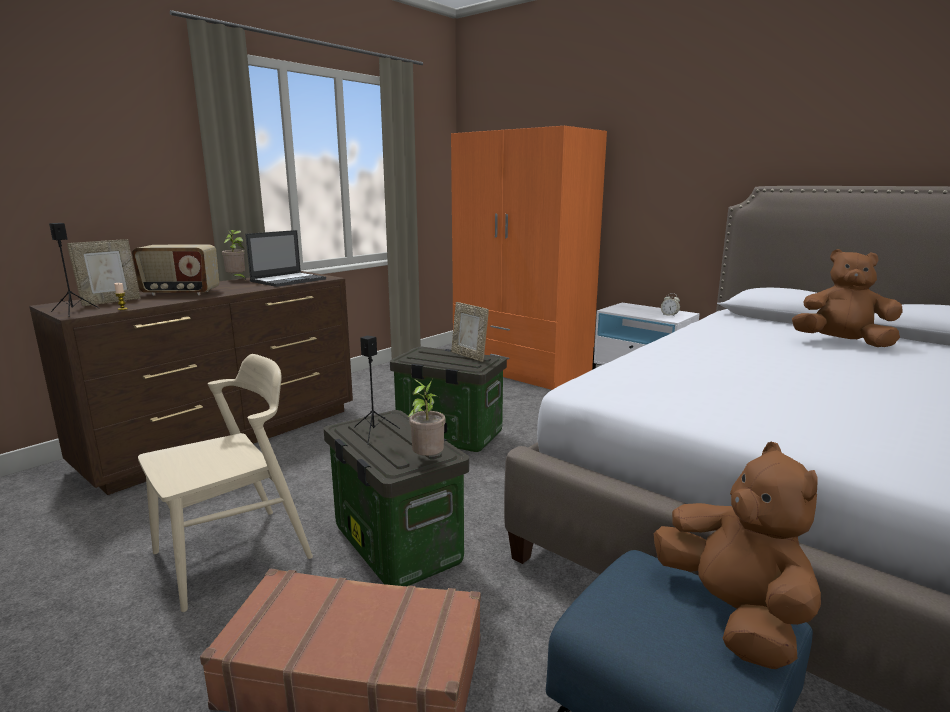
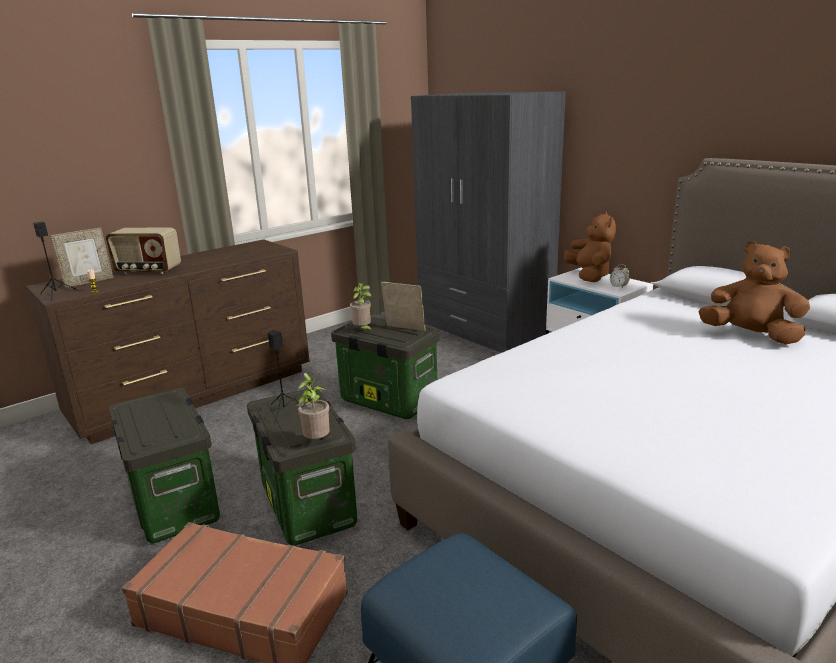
camera: 10 degrees right, 5 degrees up
(233, 556) = (176, 505): beige chair -> storage box
(237, 279) = (202, 252): potted plant -> potted plant (363, 330)
(289, 280) = (246, 253): laptop -> none
(469, 356) = (404, 329): picture frame -> picture frame turned 150 degrees clockwise
(521, 369) = (484, 329): orange wardrobe -> grey wardrobe
(732, 614) = (506, 596): brown plush toy -> brown plush toy (589, 276)

